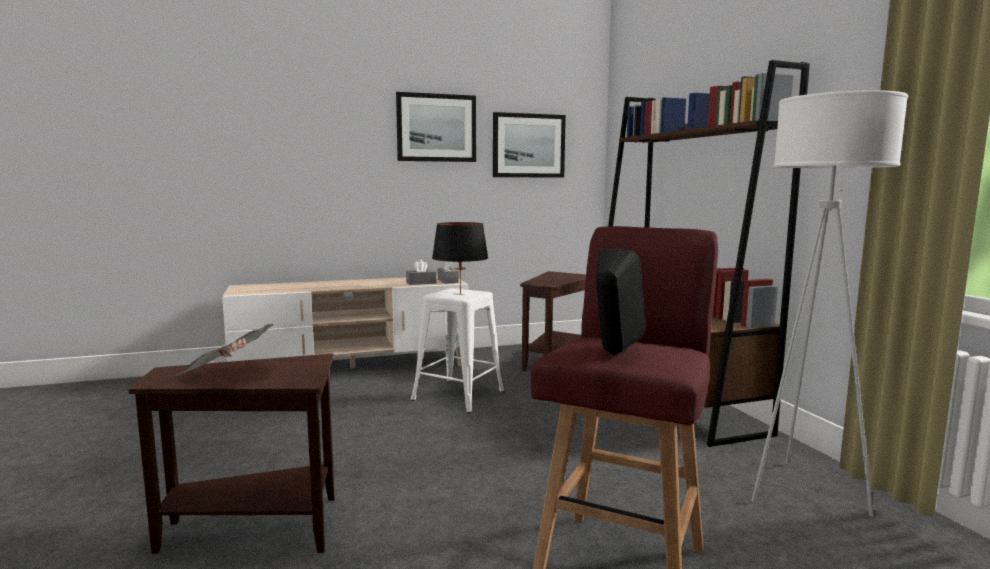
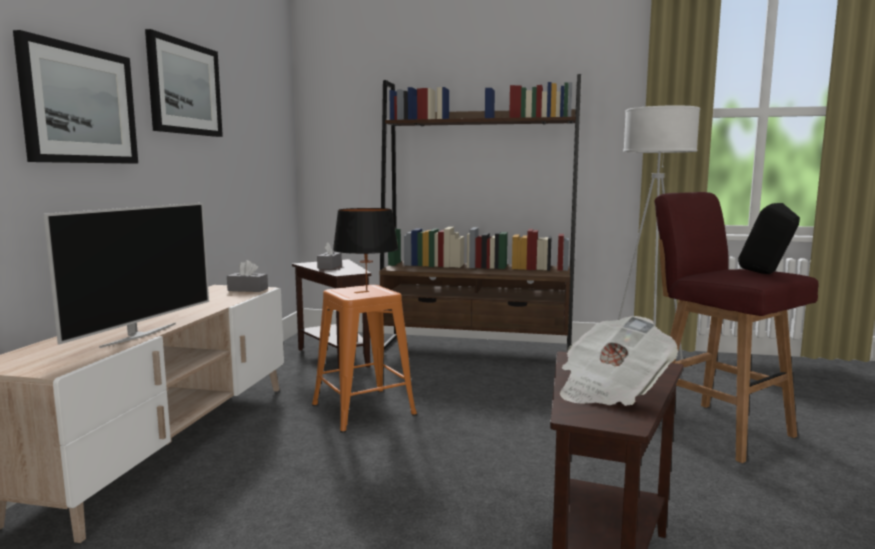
camera: 60 degrees left, 0 degrees up
(308, 289) = (139, 335): none -> television
(421, 283) = (232, 297): grey tissue box -> grey tissue box (329, 266)
(458, 395) = (363, 409): white stool -> orange stool
(528, 146) = (253, 120): picture -> picture (80, 105)

